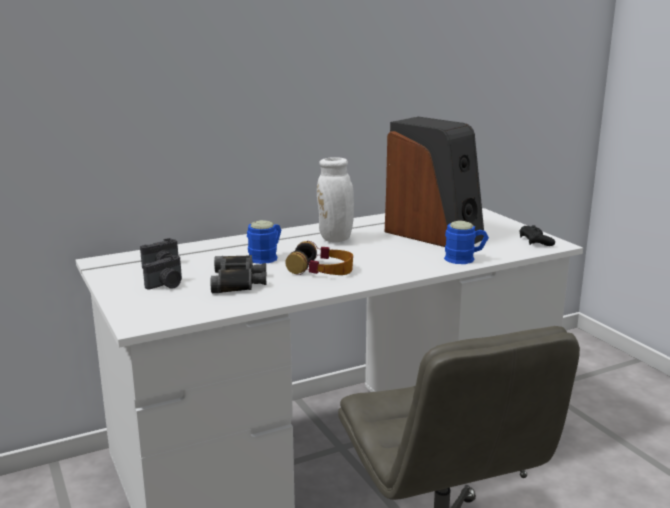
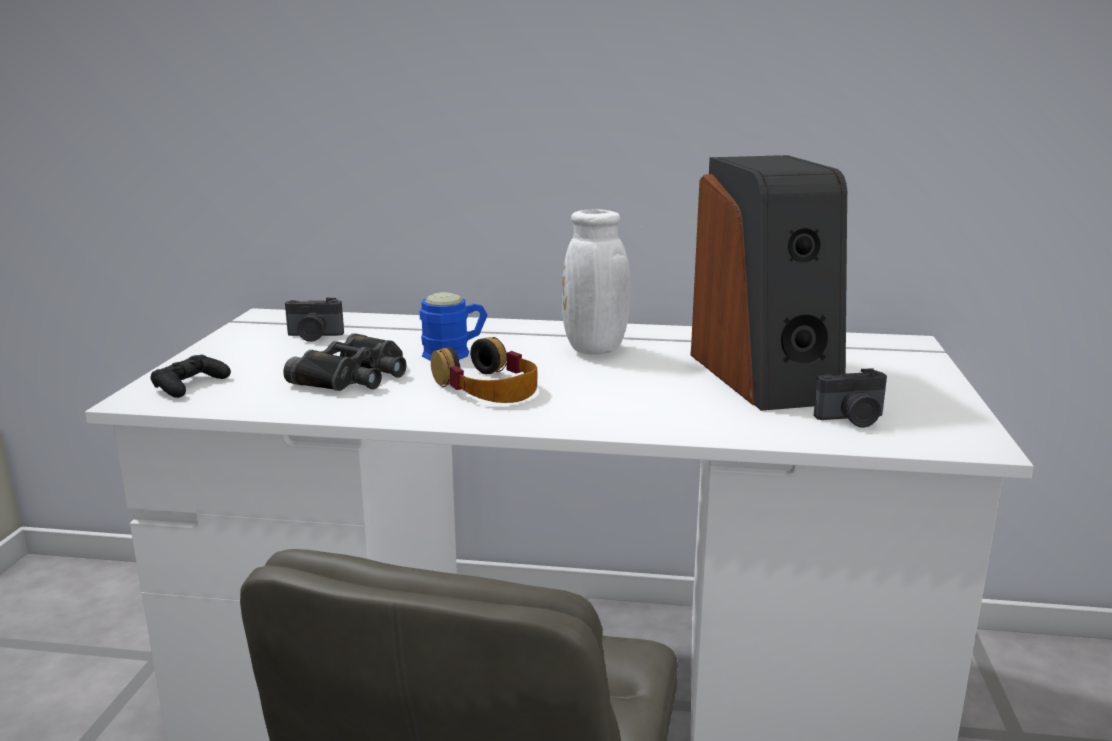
camera: 35 degrees right, 0 degrees up
(166, 285) = (269, 360): camera -> camera (852, 419)
(465, 259) = (743, 427): blue mug -> none
(535, 241) = (944, 429): black game controller -> black game controller (189, 385)

